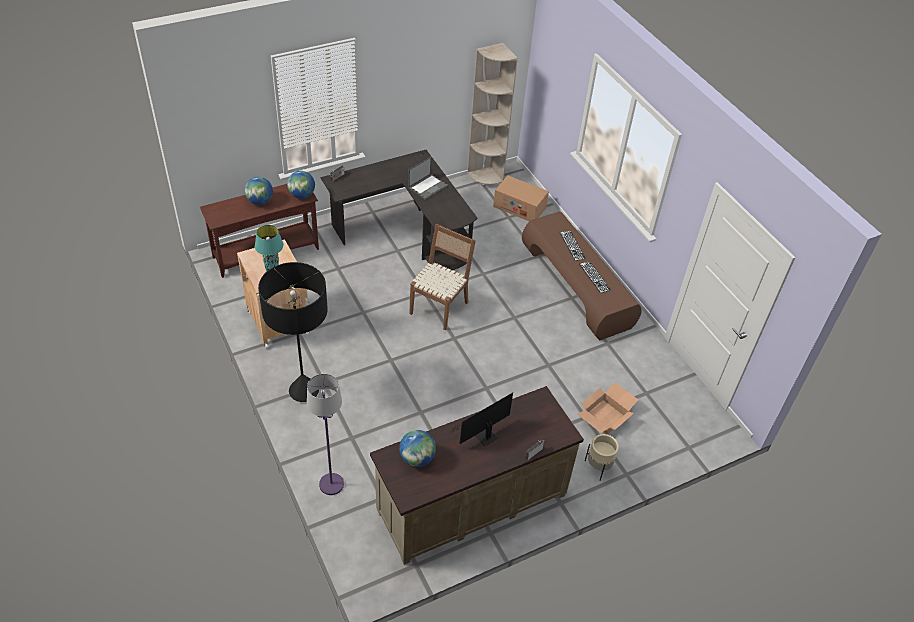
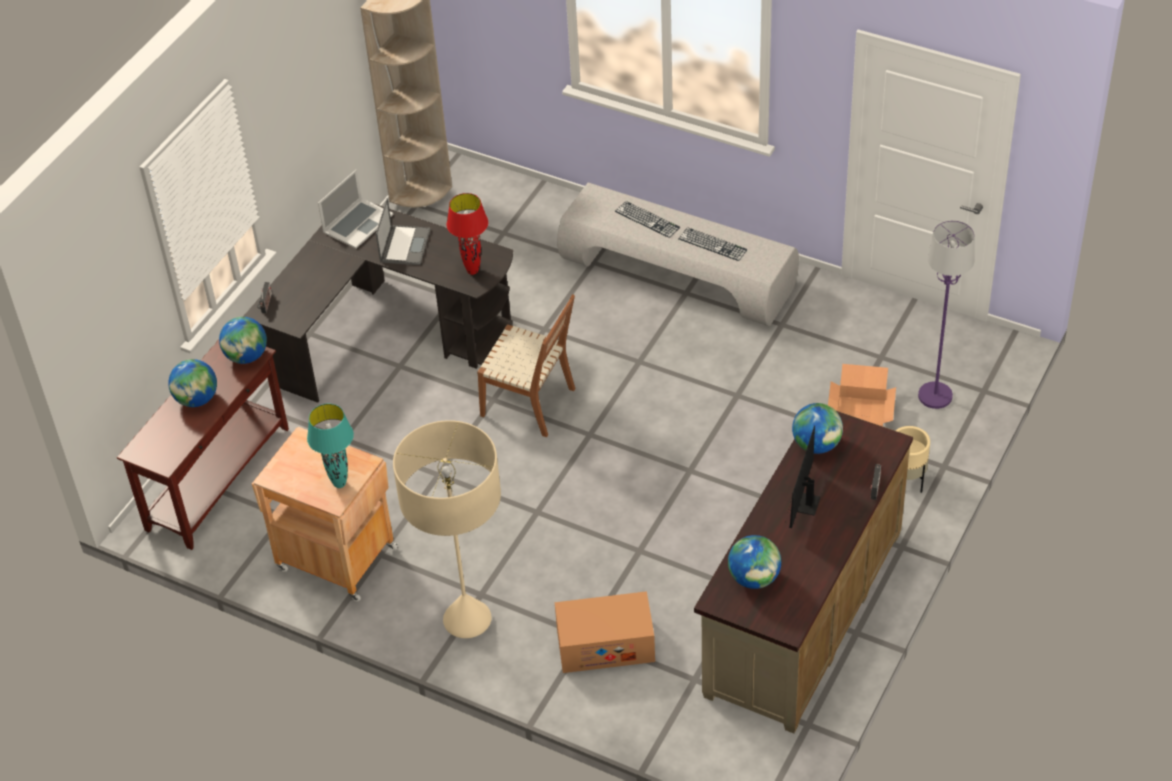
camera: 30 degrees left, 0 degrees up
(304, 392) = (467, 622): black floor lamp -> beige floor lamp
(331, 484) = (618, 705): purple floor lamp -> purple floor lamp (935, 396)
(416, 164) = (357, 223): none -> laptop
(440, 306) = (531, 405): chair -> chair turned 120 degrees clockwise
(447, 216) = (473, 271): none -> red table lamp
(519, 207) = (505, 210): cardboard box -> cardboard box (605, 645)
(524, 408) = (816, 445): none -> globe
(576, 285) = (677, 273): brown bench -> grey bench

